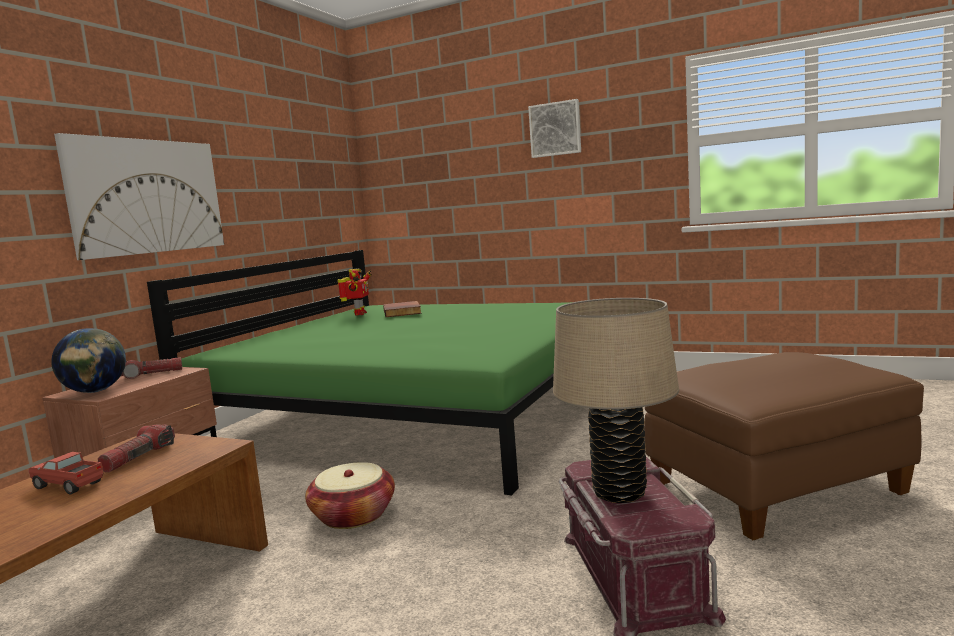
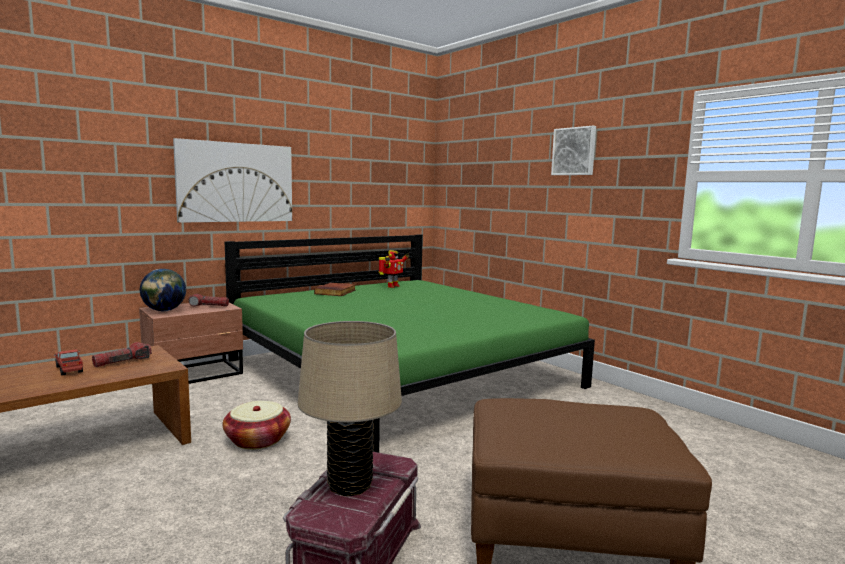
camera: 25 degrees right, 0 degrees up
(403, 312) = (419, 291): book -> book (336, 292)

